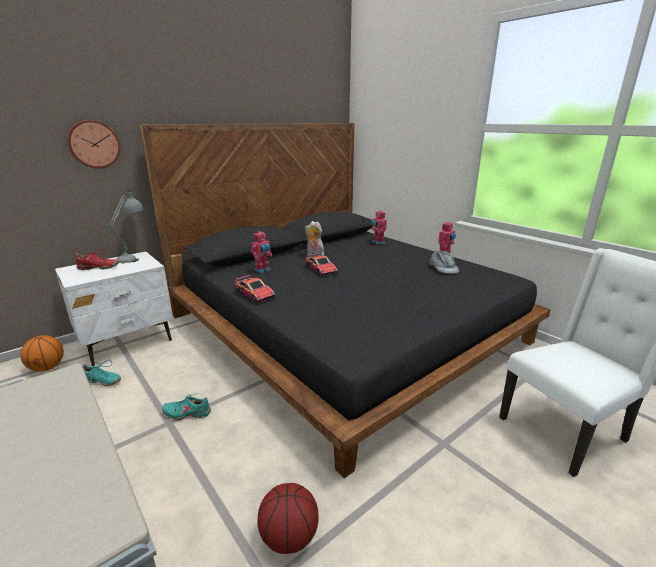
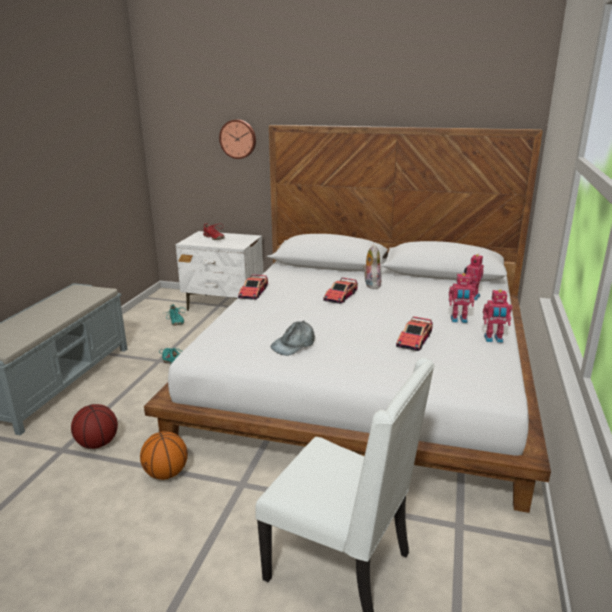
camera: 55 degrees right, 0 degrees up
(47, 368) = (171, 301): basketball -> basketball (166, 474)
(134, 256) = (246, 237): grey table lamp -> none
(263, 270) = (304, 279): toy robot -> toy robot (459, 320)
(345, 328) = (366, 375): black bed -> white bed
(423, 274) = (414, 340): none -> toy car
(443, 267) = (453, 345): grey cap -> grey cap (294, 344)

